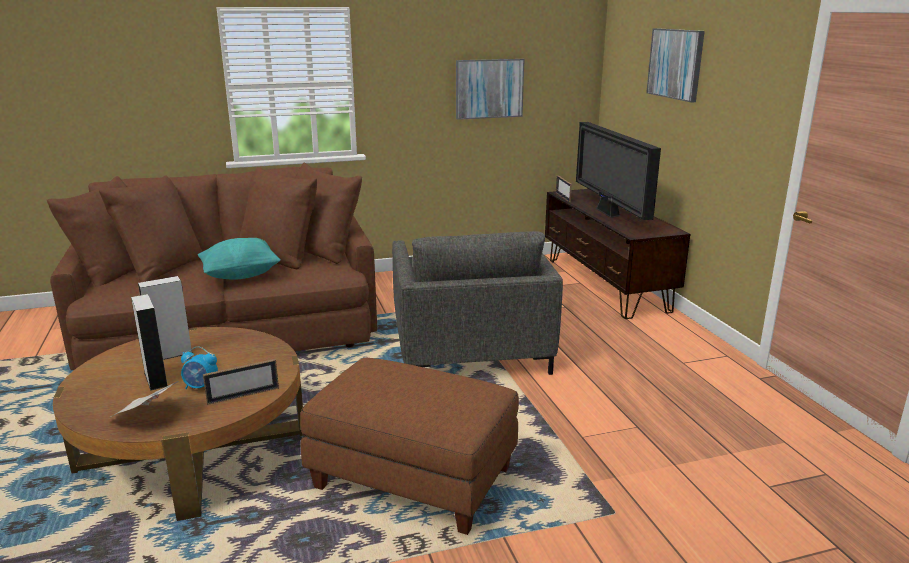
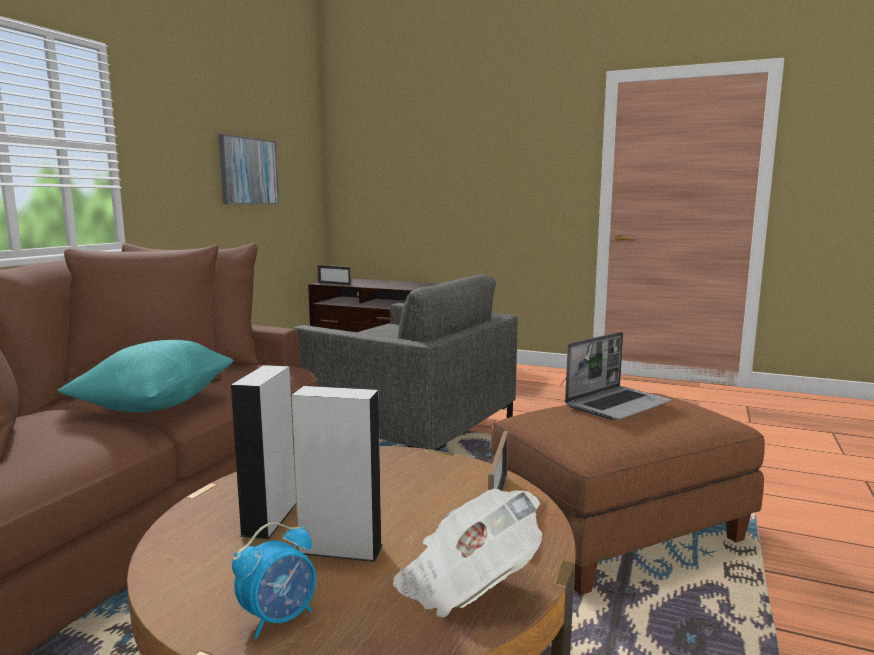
camera: 50 degrees left, 10 degrees down
(201, 387) = (428, 520): alarm clock -> alarm clock (279, 618)
(428, 381) = (617, 404): none -> laptop
(608, 213) = (403, 286): television -> none
(675, 64) = (440, 142): picture -> none

